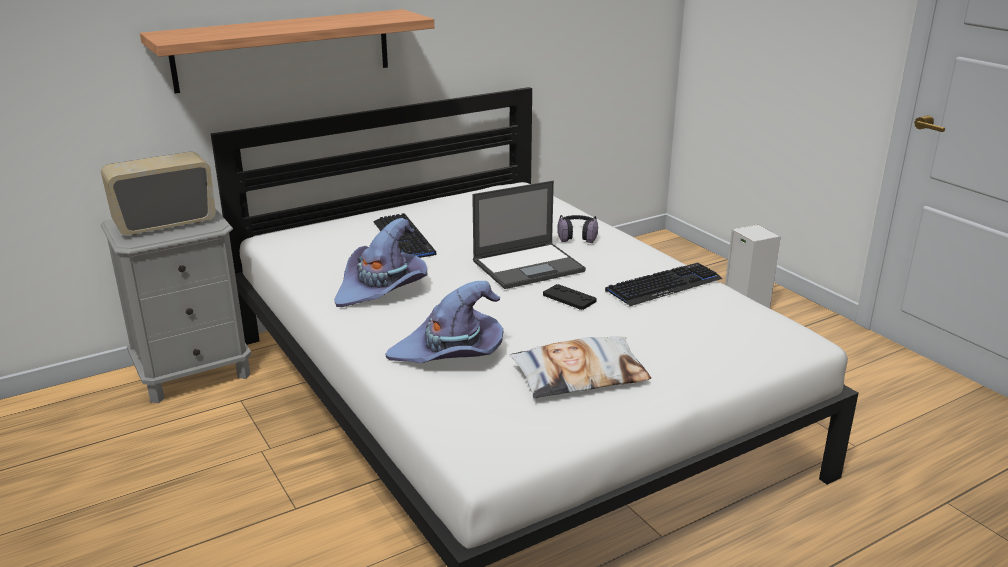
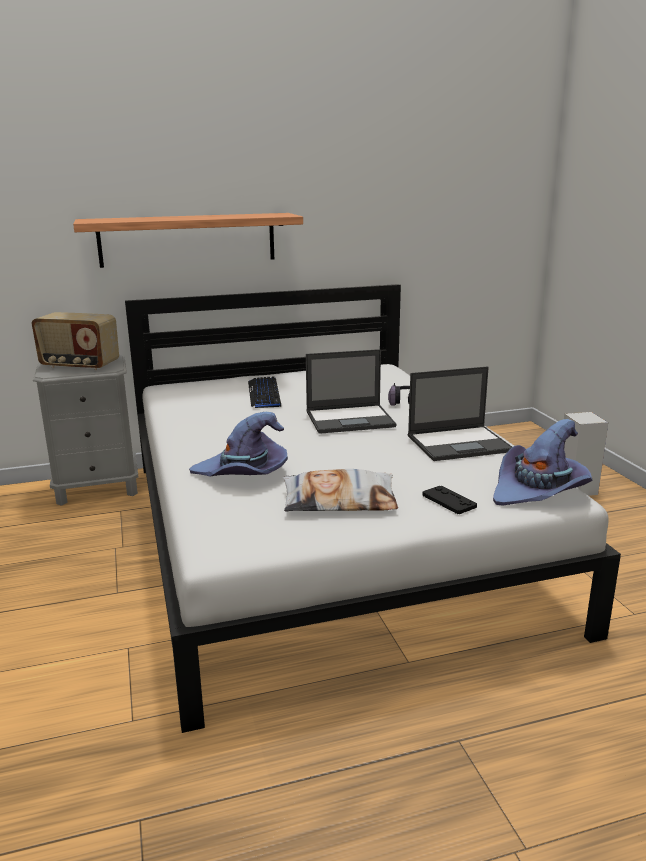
camera: 15 degrees right, 5 degrees down
(165, 224) = (79, 366): radio -> radio turned 150 degrees counterclockwise
(383, 288) = (222, 425): purple hat -> purple hat (539, 490)
(569, 298) = (369, 445): black game controller -> black game controller (449, 501)
(664, 286) = (460, 443): keyboard -> laptop

